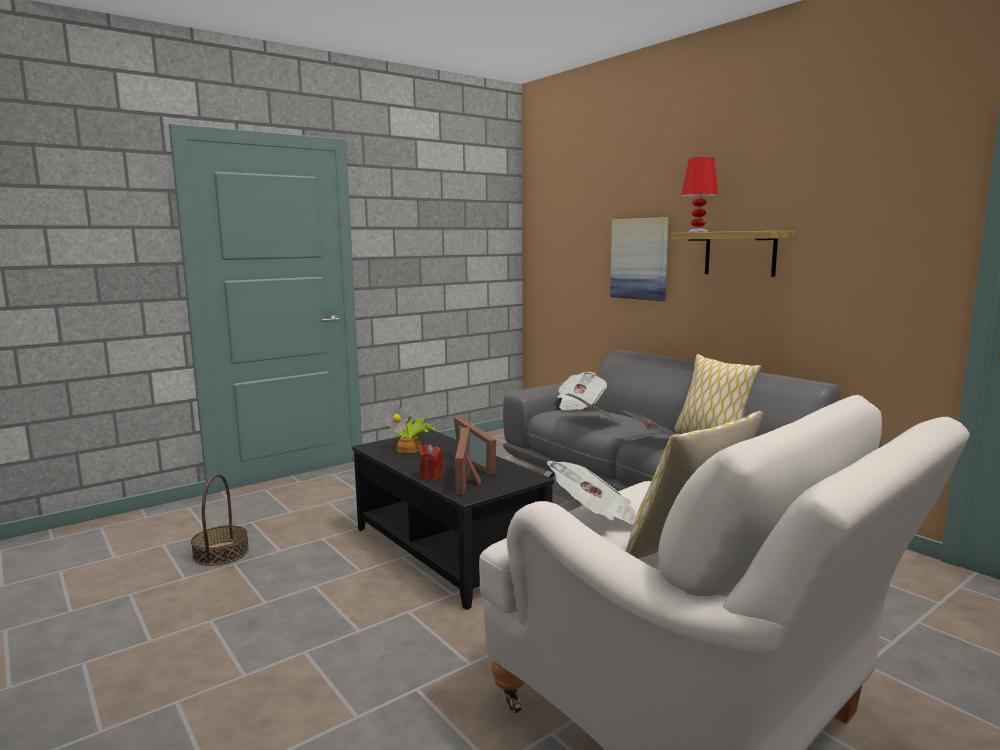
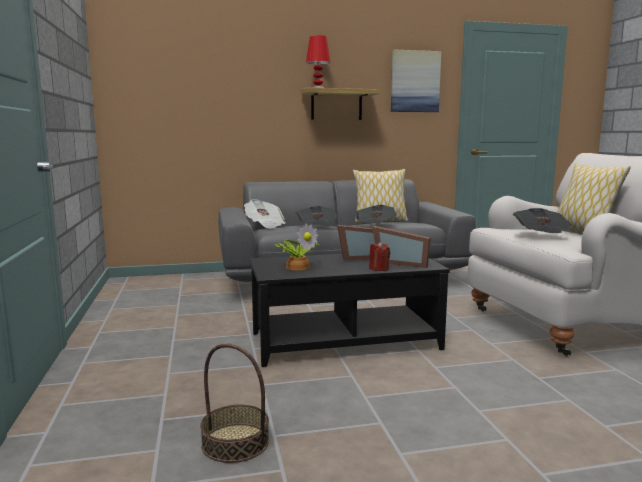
camera: 65 degrees left, 0 degrees up
(639, 259) = (251, 109): picture -> picture (415, 81)

